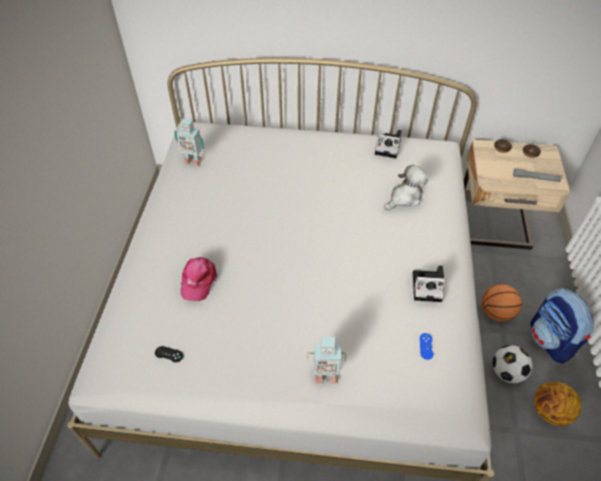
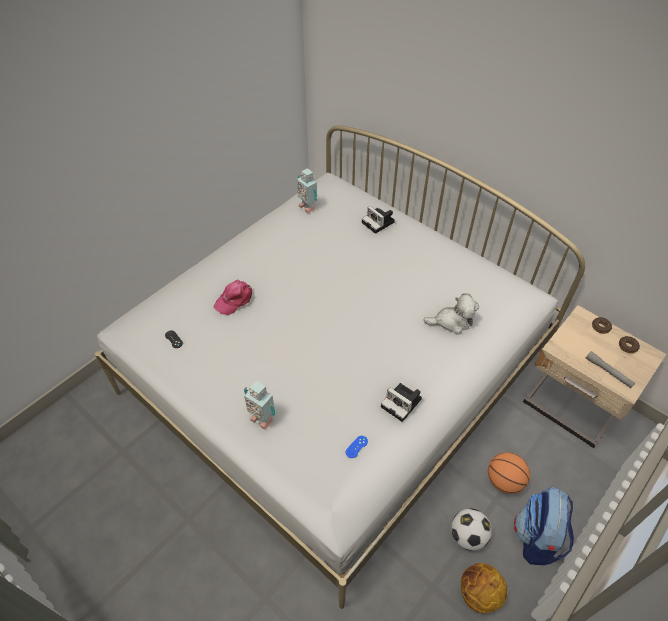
camera: 35 degrees right, 0 degrees up
(389, 147) = (479, 272): camera -> camera (379, 223)

